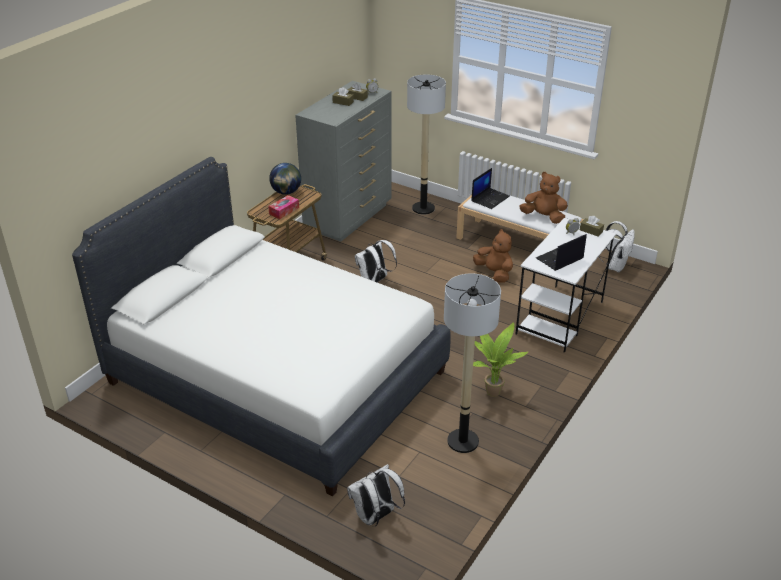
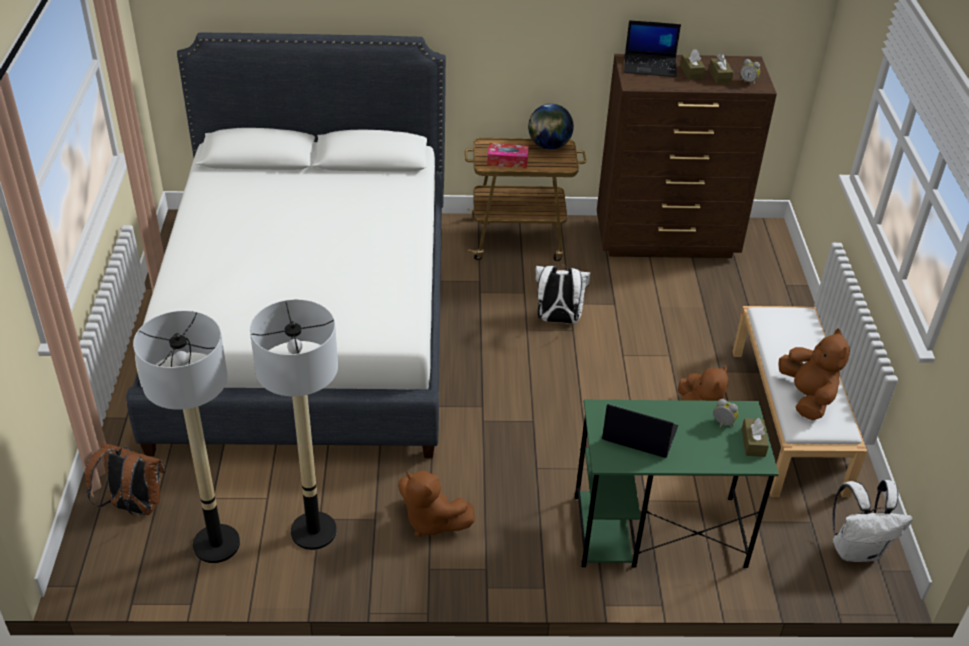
camera: 55 degrees right, 5 degrees up
(349, 217) = (667, 240): grey dresser -> brown dresser
(375, 517) = (134, 506): white backpack -> brown backpack
(423, 208) = (765, 293): floor lamp -> floor lamp (217, 544)
(490, 198) = (790, 325): laptop -> laptop (651, 66)
(491, 392) = (431, 521): potted plant -> brown plush toy
(559, 318) = (657, 531): white desk -> green desk

